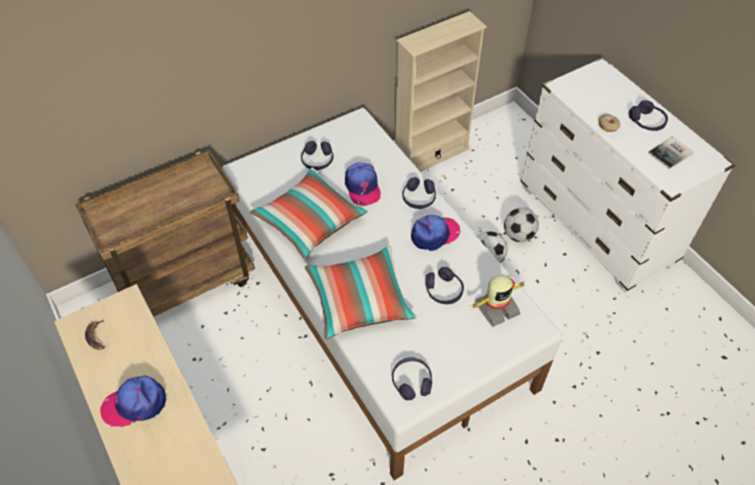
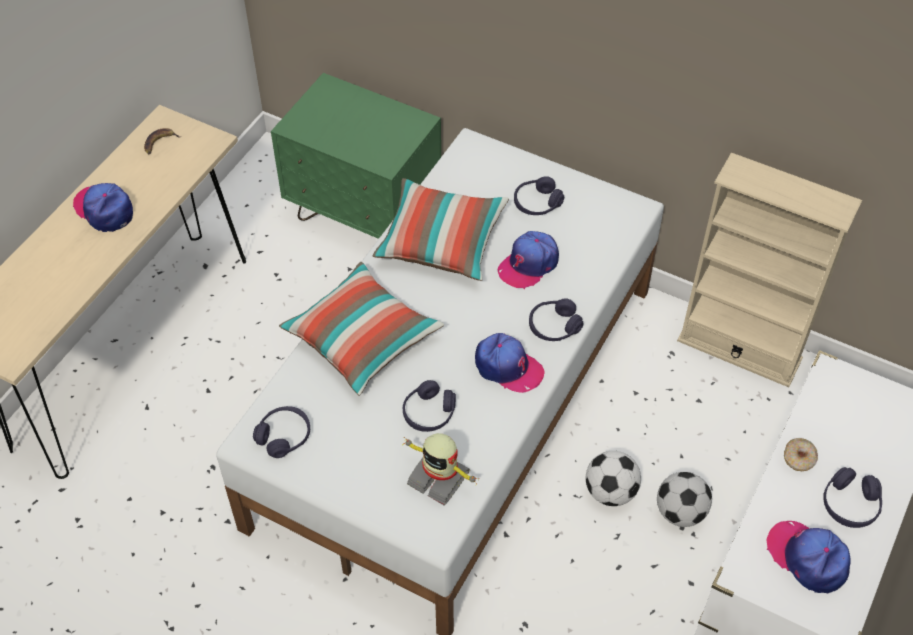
camera: 60 degrees right, 0 degrees up
(188, 282) = (364, 216): brown cart -> green nightstand
(672, 153) = (808, 558): book -> cap

